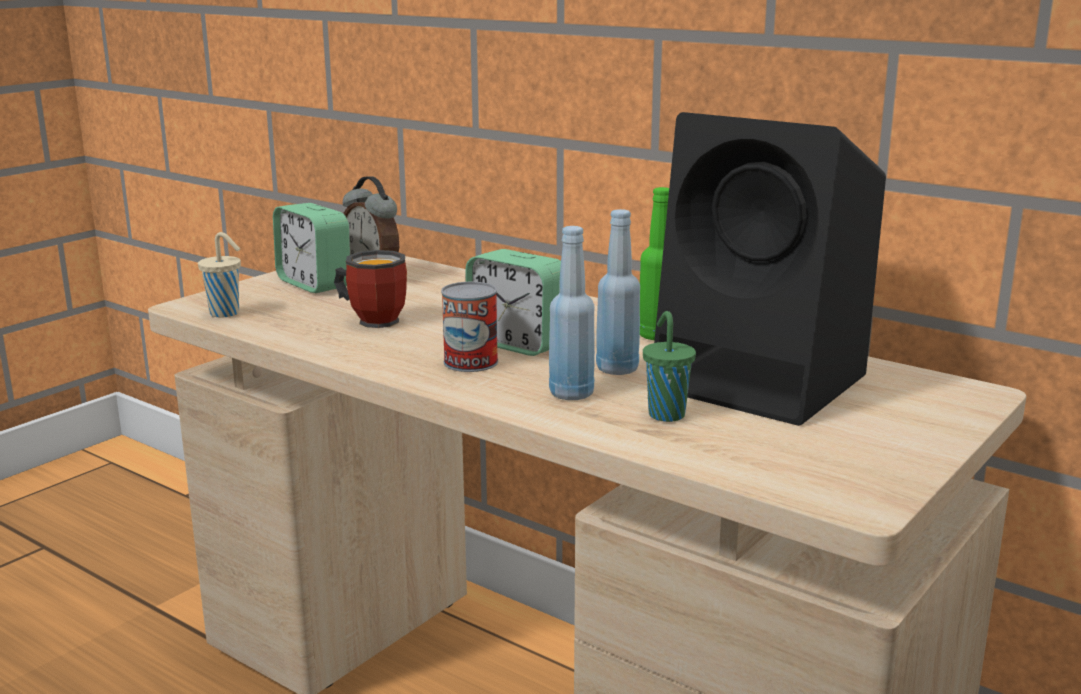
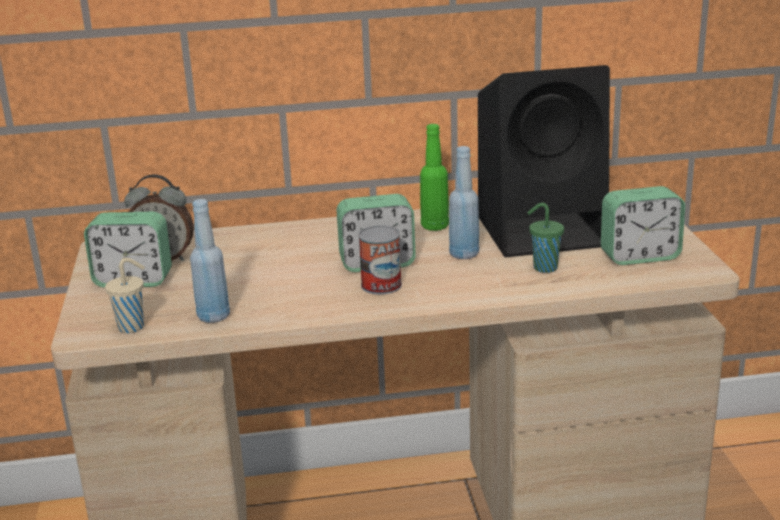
camera: 45 degrees left, 5 degrees up
(374, 319) = (249, 286): mug -> none
(572, 394) = (477, 278): blue bottle -> blue bottle (214, 316)
(813, 452) = (639, 256): none -> alarm clock

